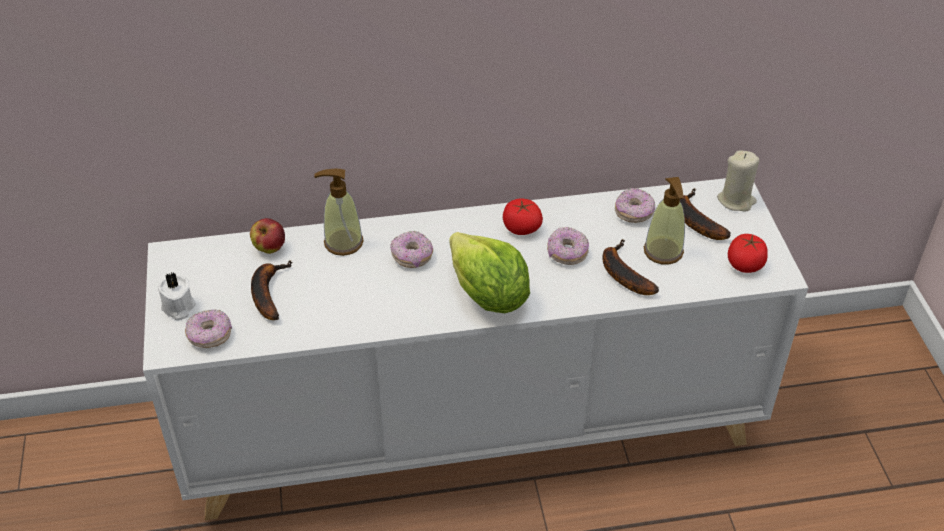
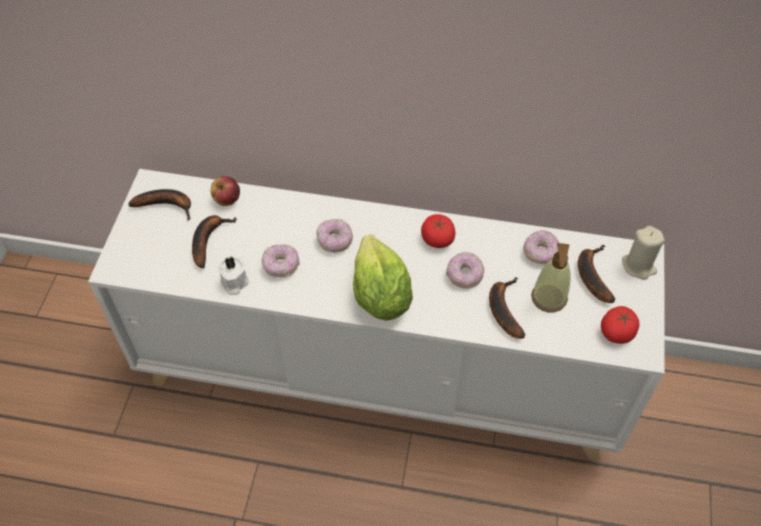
camera: 20 degrees right, 10 degrees up
(178, 308) = (136, 234): white candle -> white candle (233, 282)
(201, 270) = (167, 205): none -> banana
(210, 336) = (148, 266): donut -> donut (281, 266)
(343, 242) = (286, 211): soap dispenser -> none

